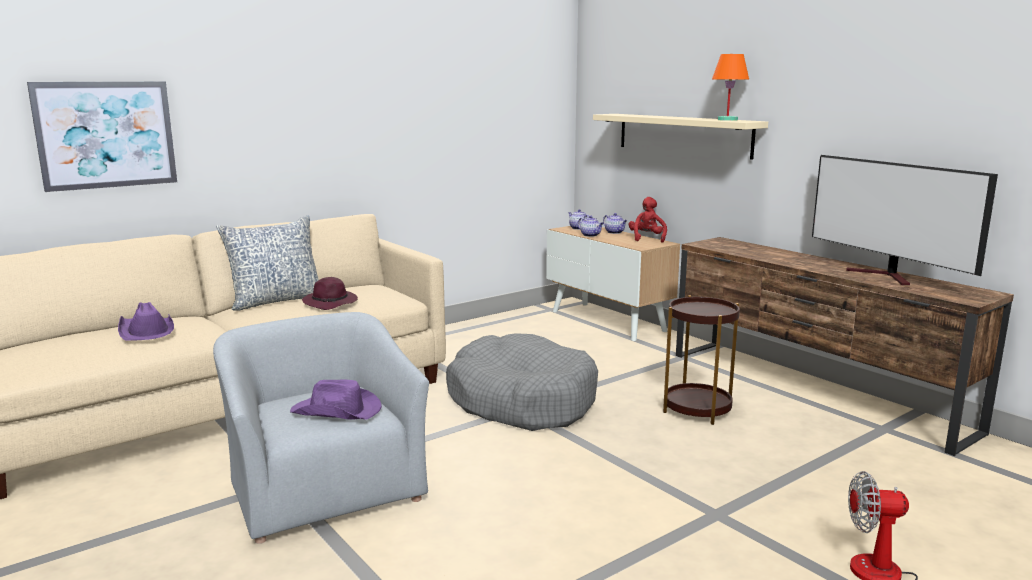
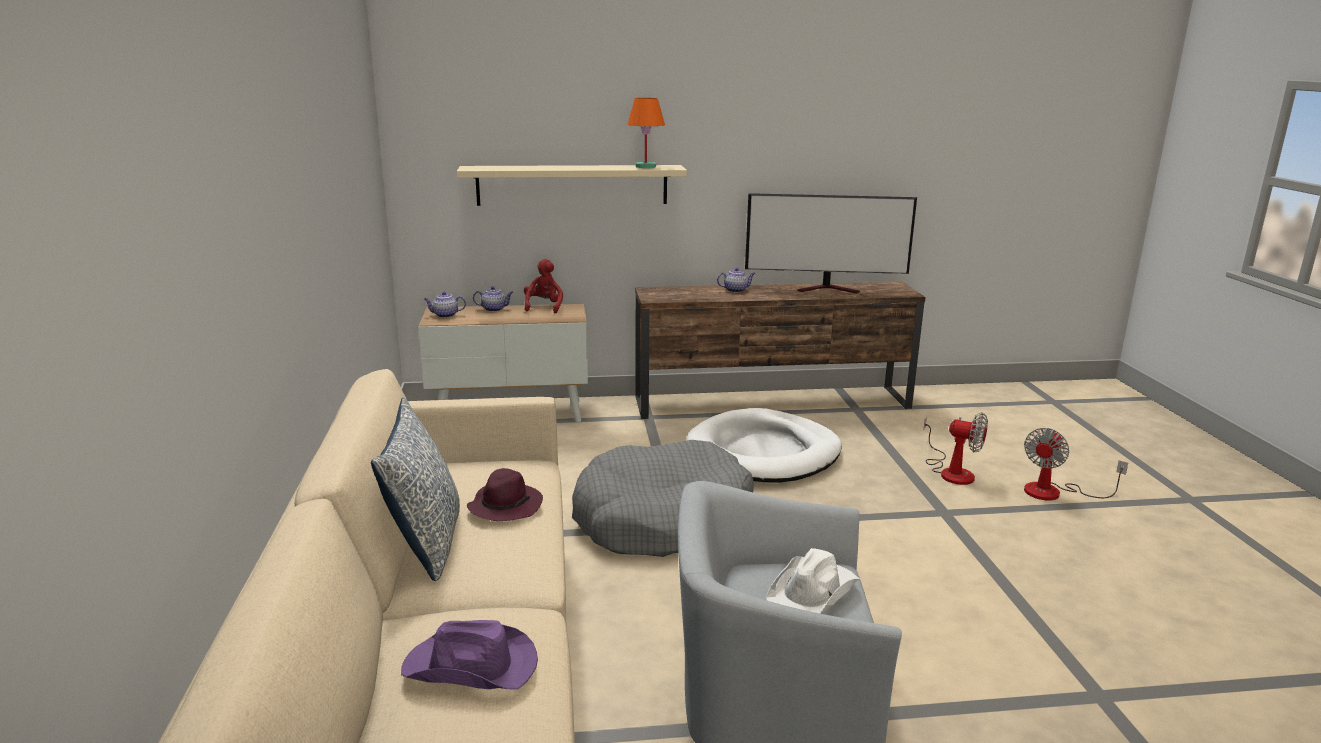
camera: 60 degrees left, 5 degrees up
(106, 135) = (160, 363): picture -> none
(337, 411) = (813, 591): purple hat -> white hat
(590, 235) = (487, 319): teapot -> teapot (736, 290)
(647, 238) = (544, 307): red plush toy -> red plush toy turned 60 degrees clockwise
(697, 409) = (763, 453): brown side table -> white dog bed
(826, 504) = (951, 471): none -> fan

